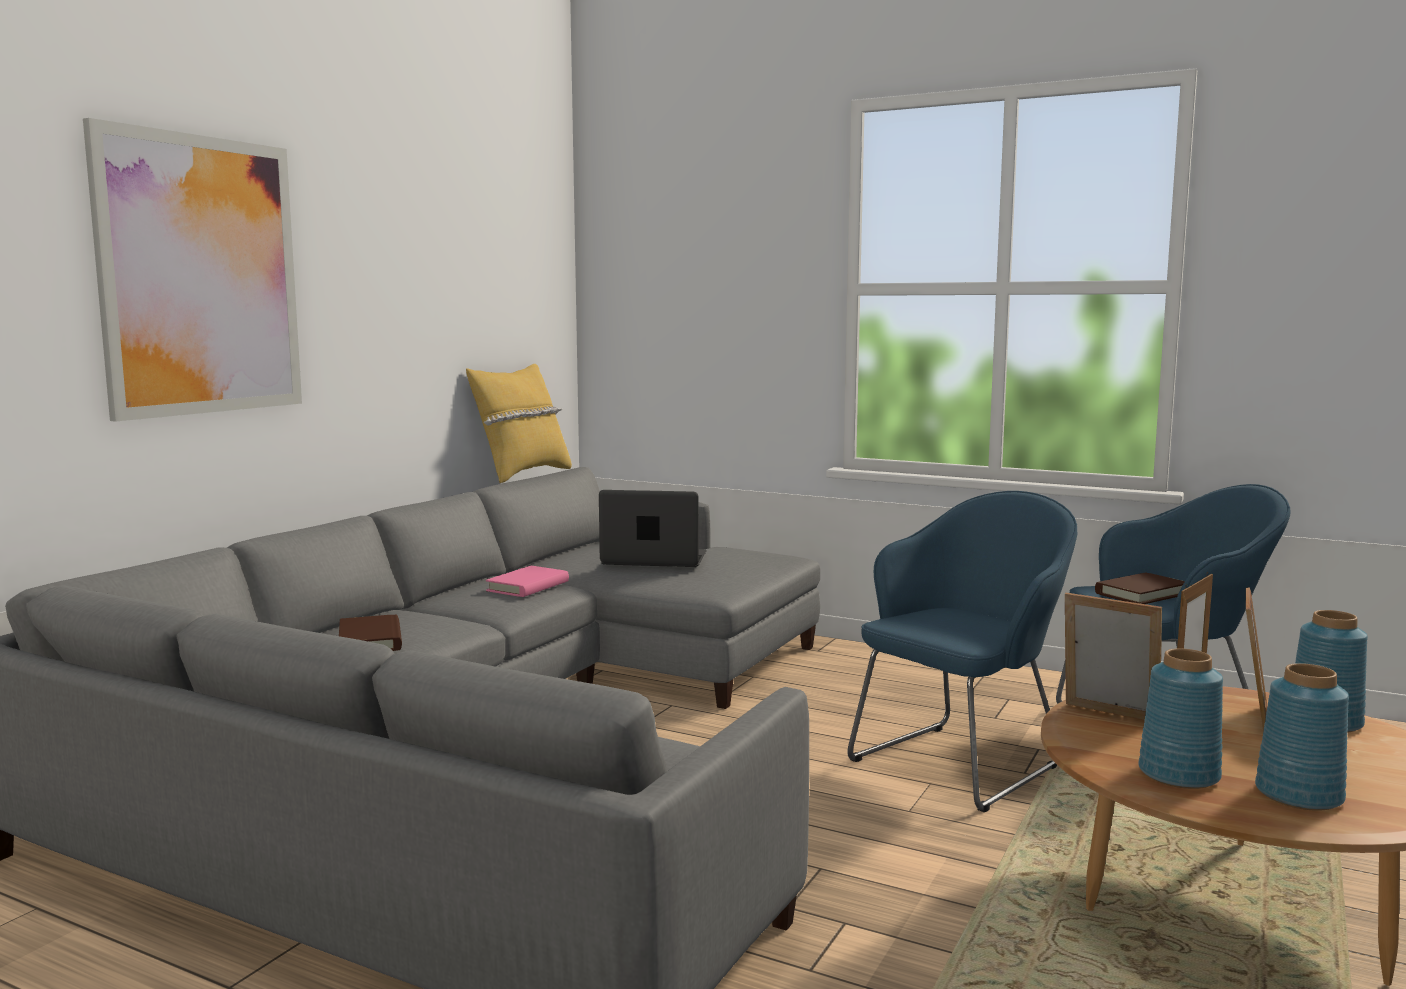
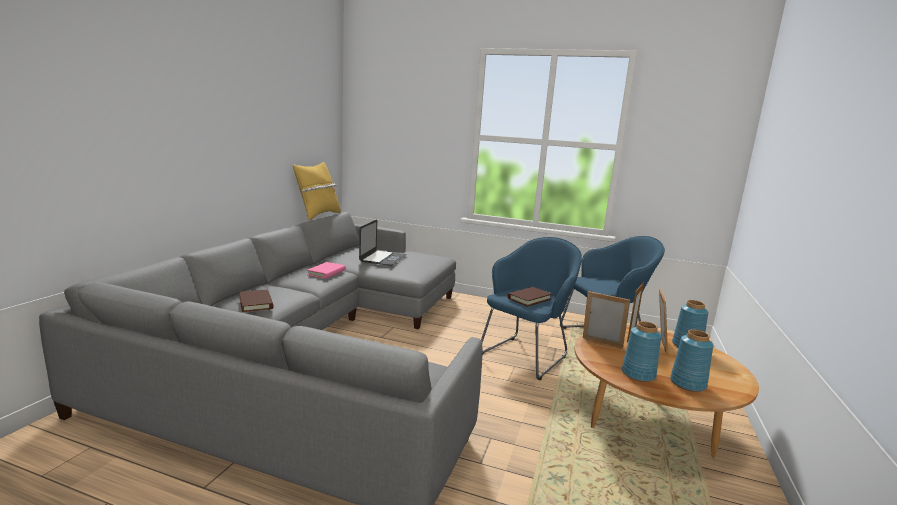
camera: 10 degrees left, 5 degrees up
(201, 276) = (163, 116): picture -> none
(654, 559) = (383, 258): laptop -> laptop turned 105 degrees clockwise
(1141, 594) = (600, 282): brown book -> brown book (529, 299)

